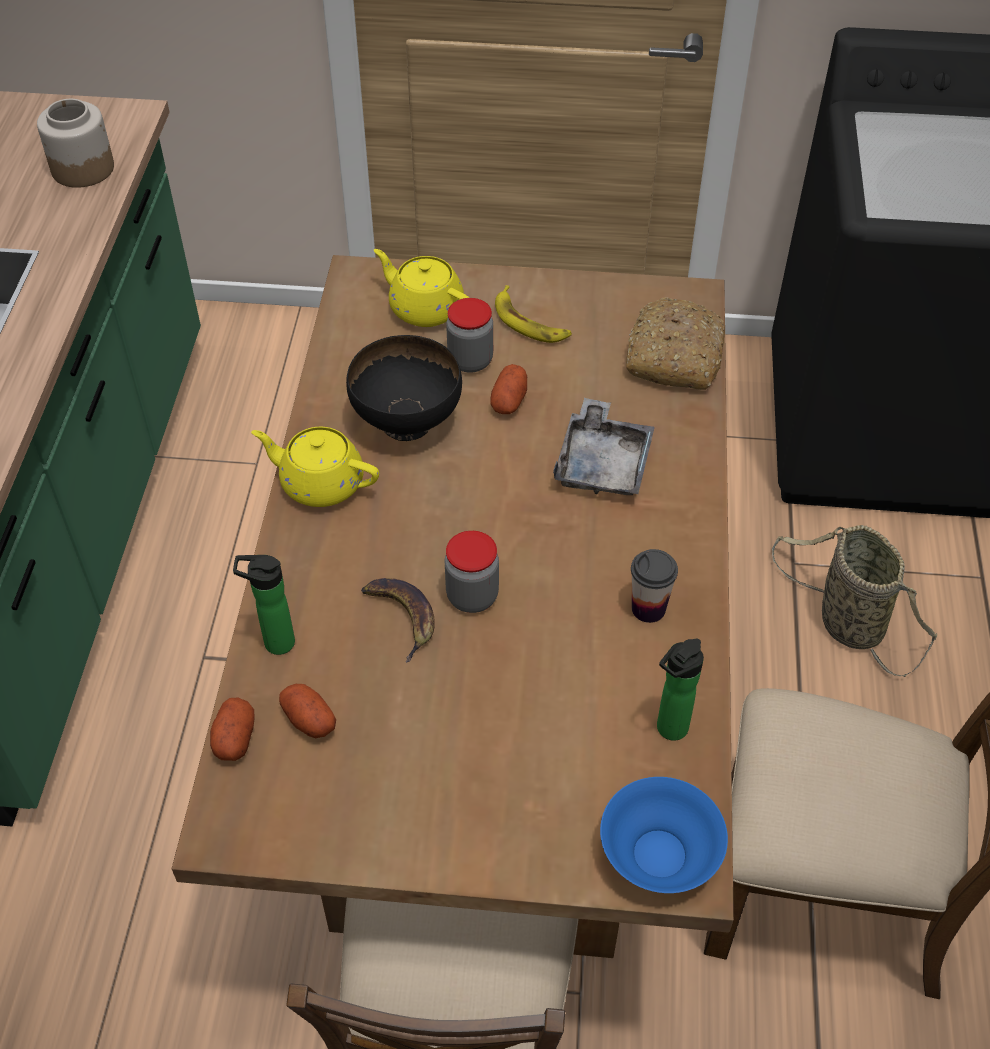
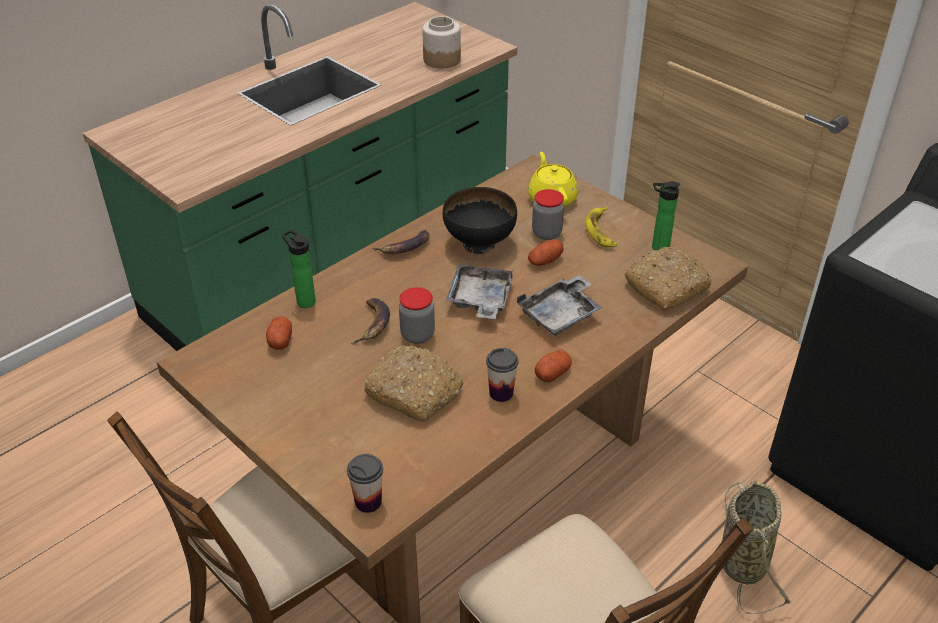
camera: 40 degrees right, 10 degrees down
(234, 738) = (241, 328): potato -> potato (552, 373)
(320, 483) = (405, 248): yellow teapot -> banana
(492, 500) = (480, 300): none -> grey tray
(554, 674) = (415, 392): none -> bread
(659, 853) = (368, 502): blue bowl -> cup
(669, 730) = (441, 453): bottle -> bottle (657, 247)

